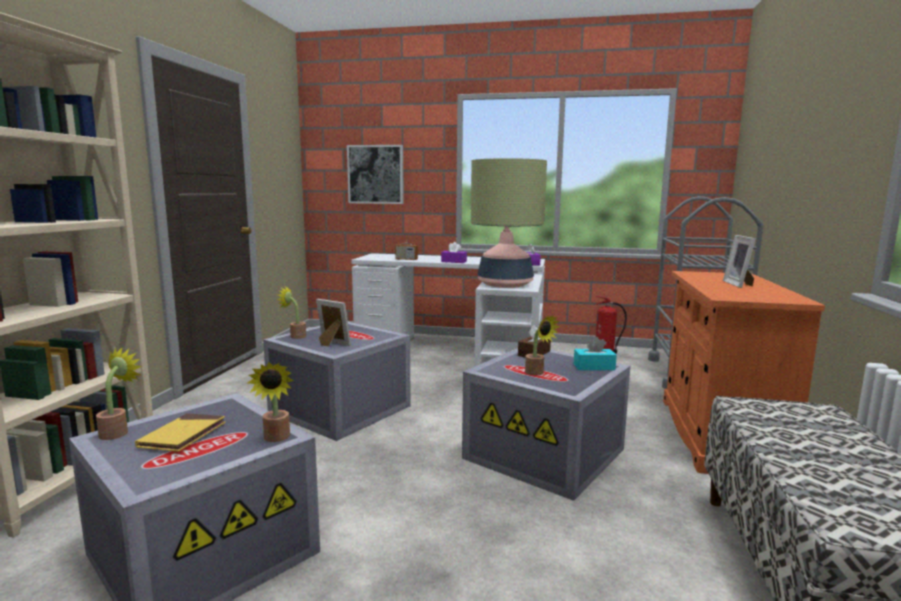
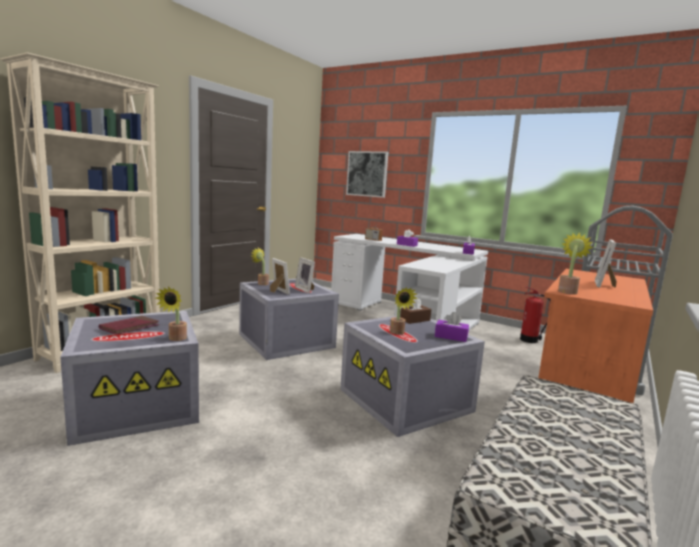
camera: 20 degrees right, 0 degrees up
(118, 432) = (101, 319): potted plant -> potted plant (568, 291)
(183, 436) = (129, 327): yellow book -> red book
(364, 336) = (306, 289): none -> picture frame
(505, 284) = (427, 265): table lamp -> none
(594, 367) = (451, 337): turquoise tissue box -> purple tissue box

